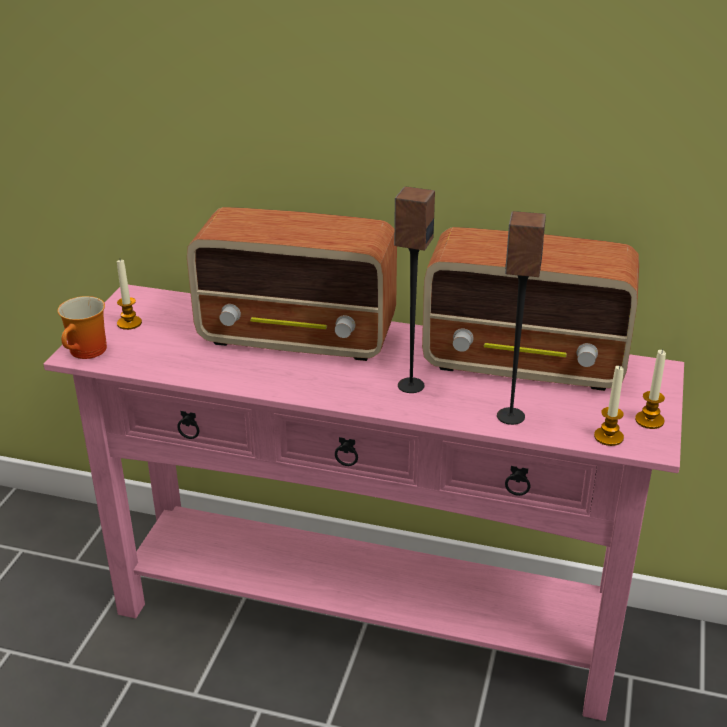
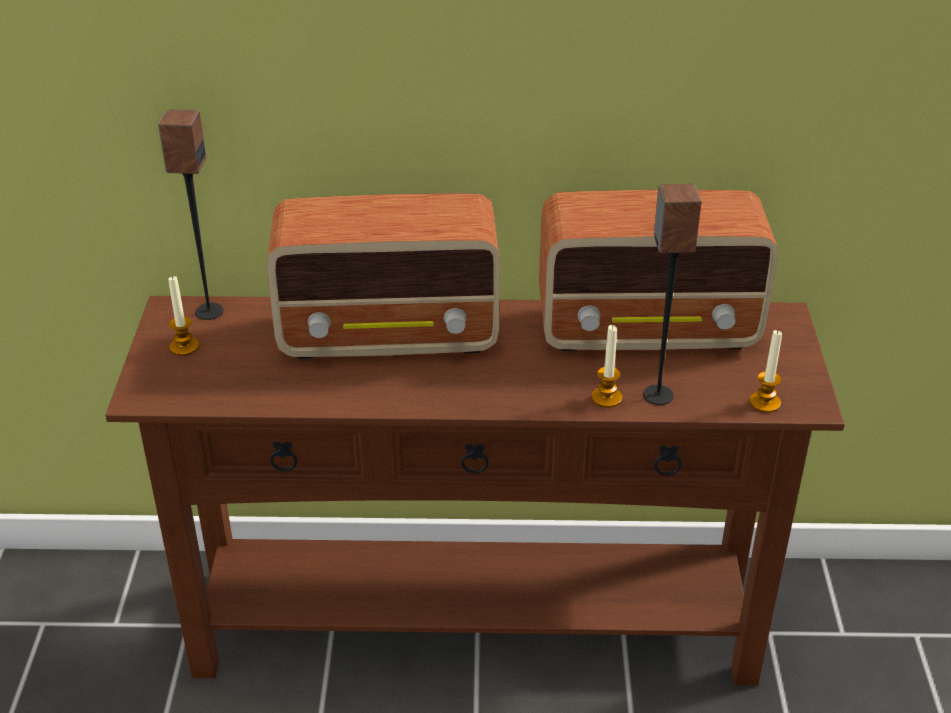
camera: 15 degrees left, 5 degrees up
(88, 352) = (154, 392): mug -> none
(365, 617) = (475, 625): pink console table -> brown console table
(410, 385) = (538, 375): speaker -> speaker (208, 311)
(649, 420) = (797, 377): candle -> candle (606, 398)

